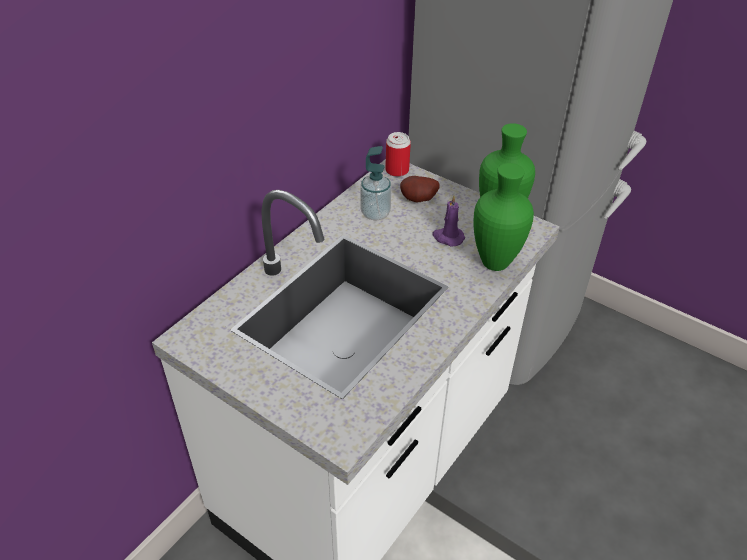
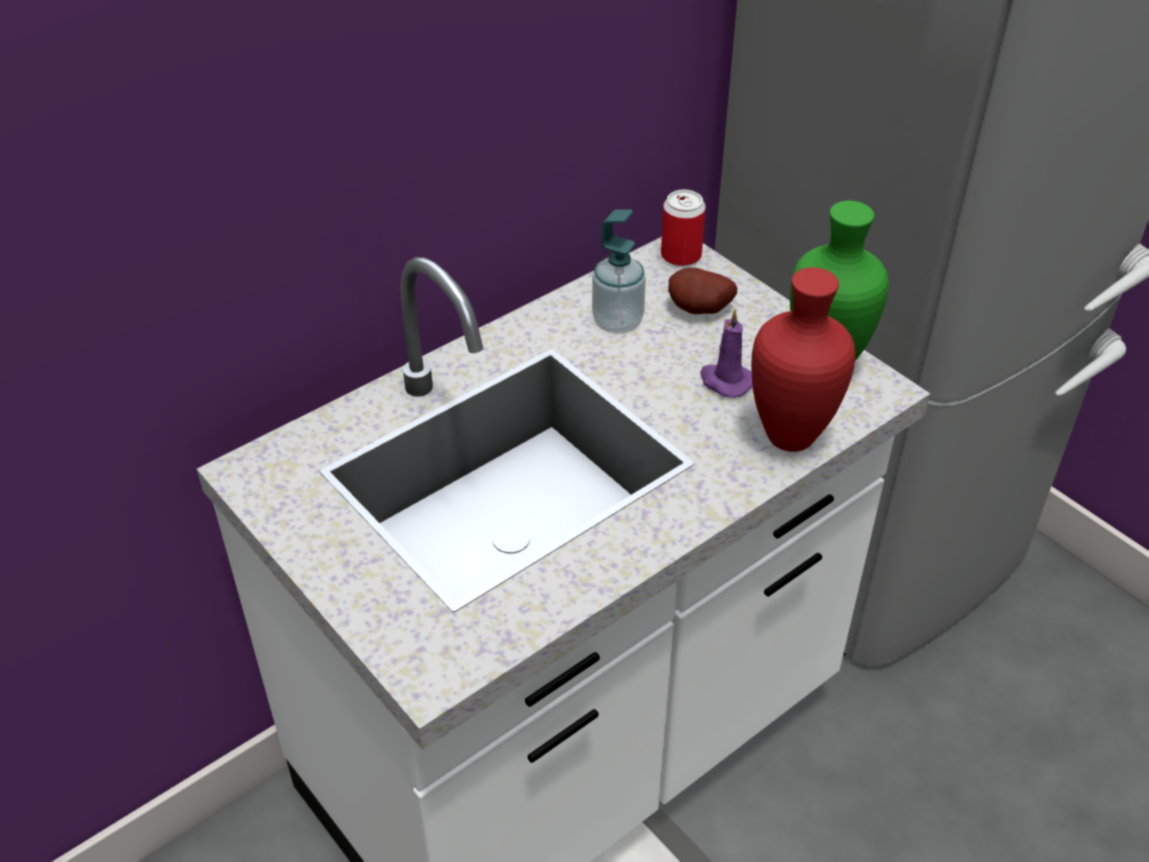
camera: 15 degrees right, 0 degrees up
(495, 264) = (789, 439): green vase -> red vase

